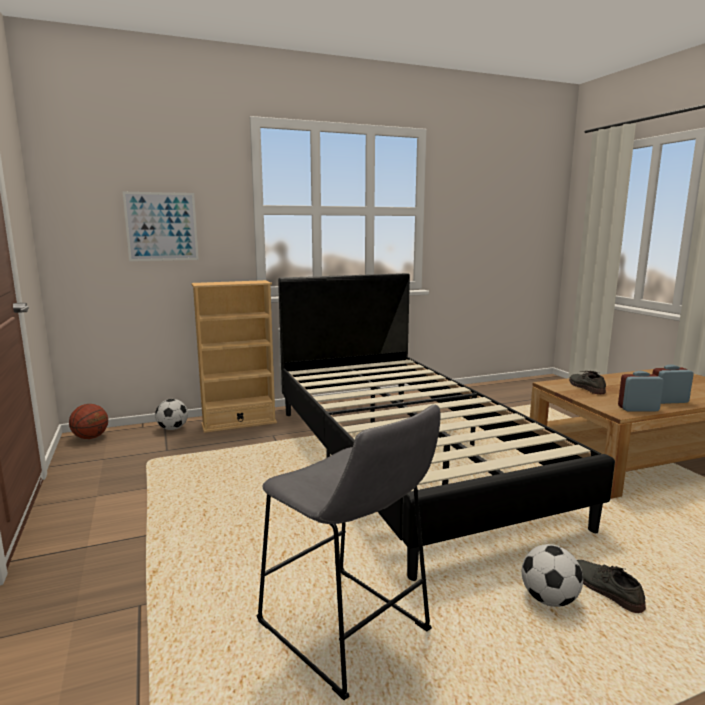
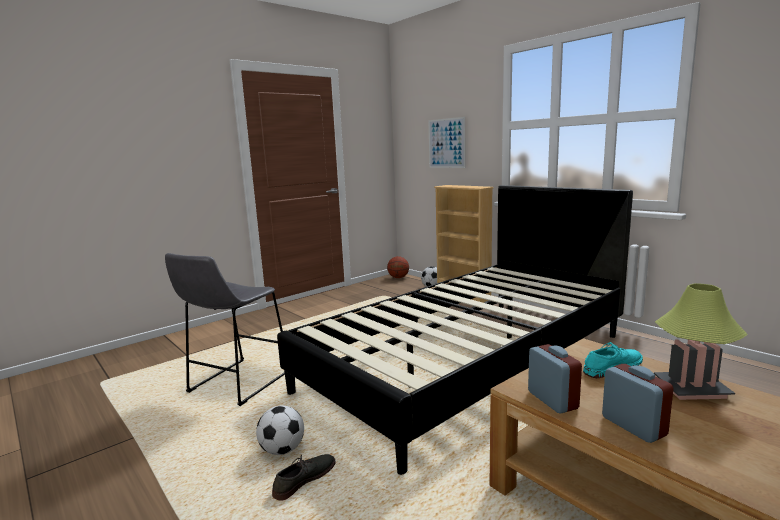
camera: 70 degrees right, 0 degrees up
(585, 387) = (612, 366): grey shoe -> turquoise shoe
(618, 381) = (691, 389): none -> table lamp

